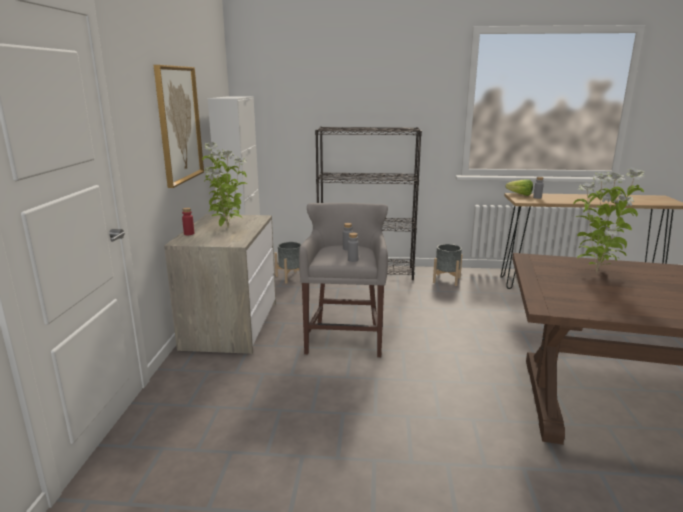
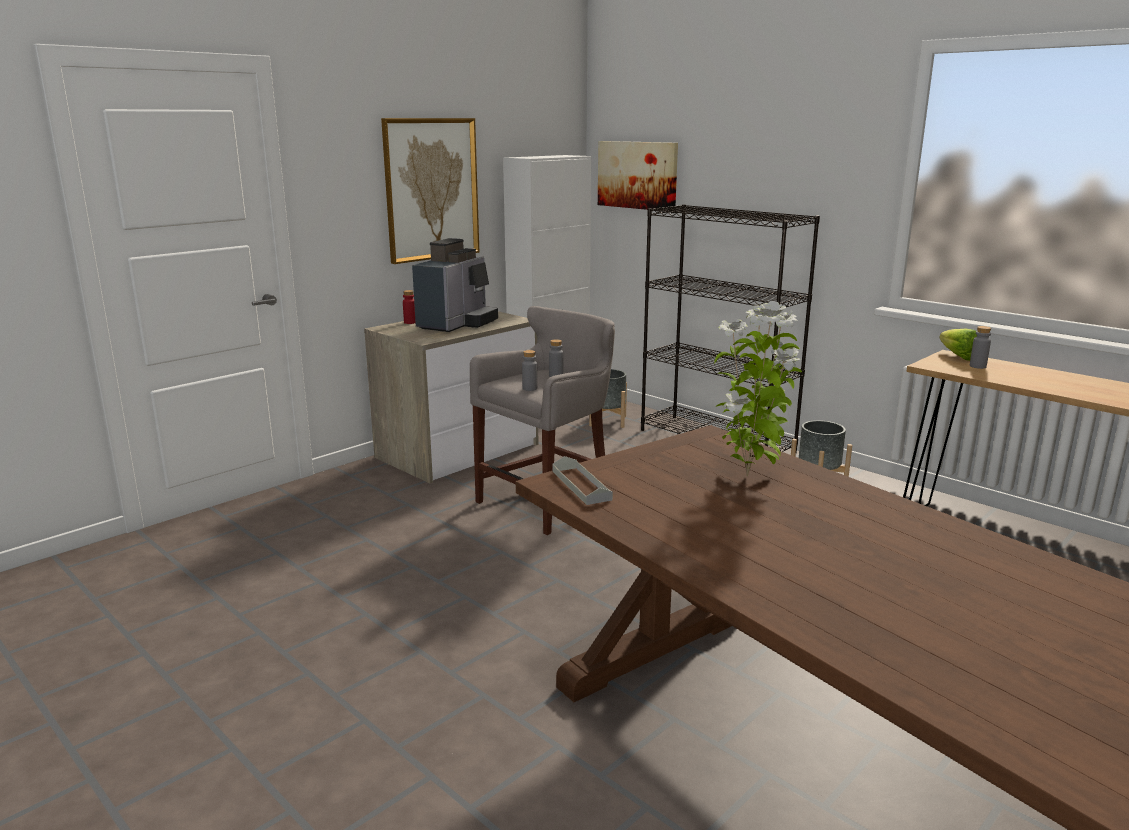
camera: 40 degrees right, 0 degrees up
(227, 228) = (457, 324): potted plant -> coffee machine
(278, 109) = (637, 175): none -> picture
(560, 303) = (581, 485): none -> grey tray

